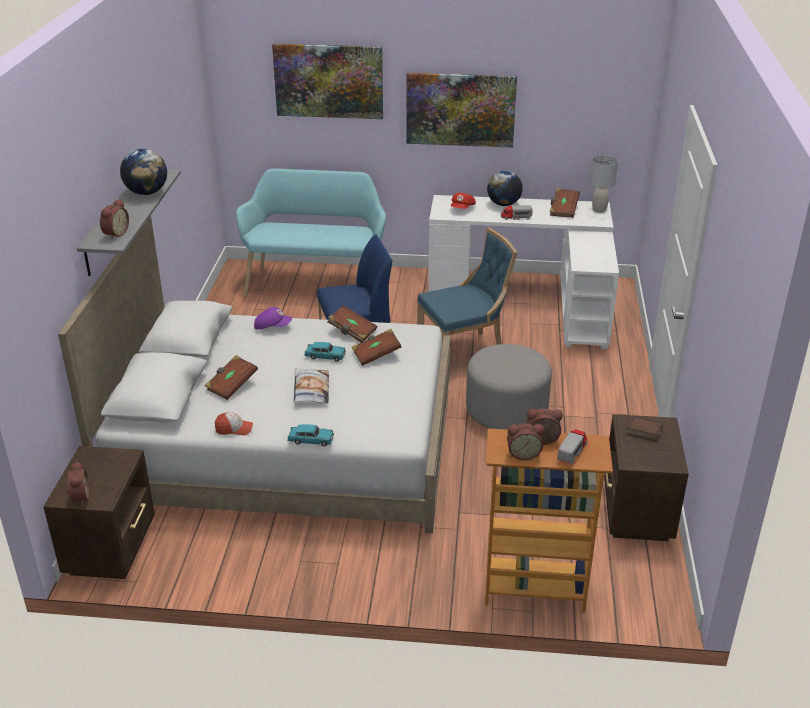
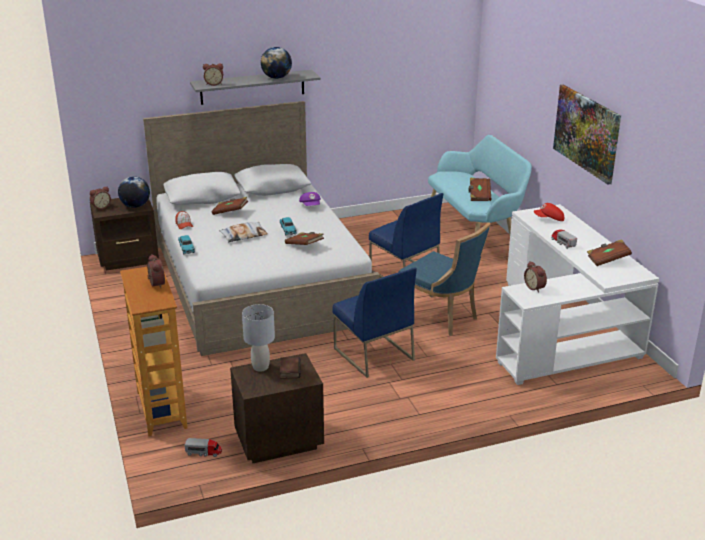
camera: 65 degrees right, 5 degrees down
(328, 81) = (526, 74): picture -> none
(352, 332) = (328, 231): brown book -> brown book (479, 195)
(503, 204) = (581, 233): globe -> globe (135, 206)
(506, 411) = (373, 354): grey ottoman -> blue chair
(523, 454) = (136, 280): alarm clock -> alarm clock (535, 287)
(572, 451) = (148, 296): toy truck -> toy truck (204, 452)
(599, 210) = (632, 276): grey table lamp -> grey table lamp (260, 367)

